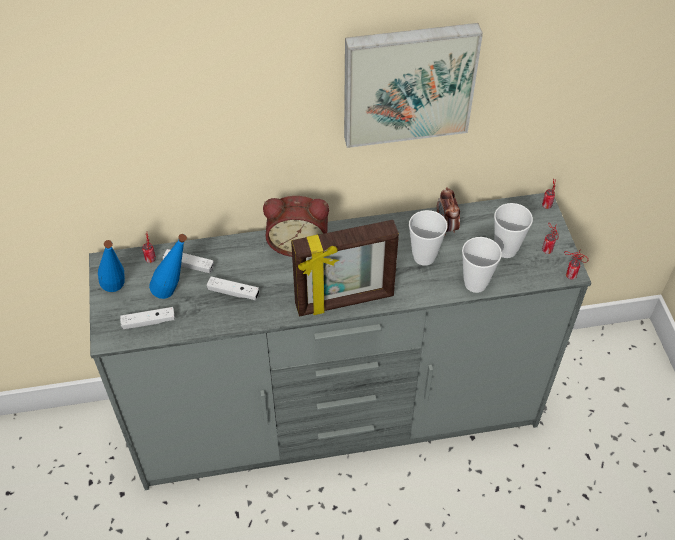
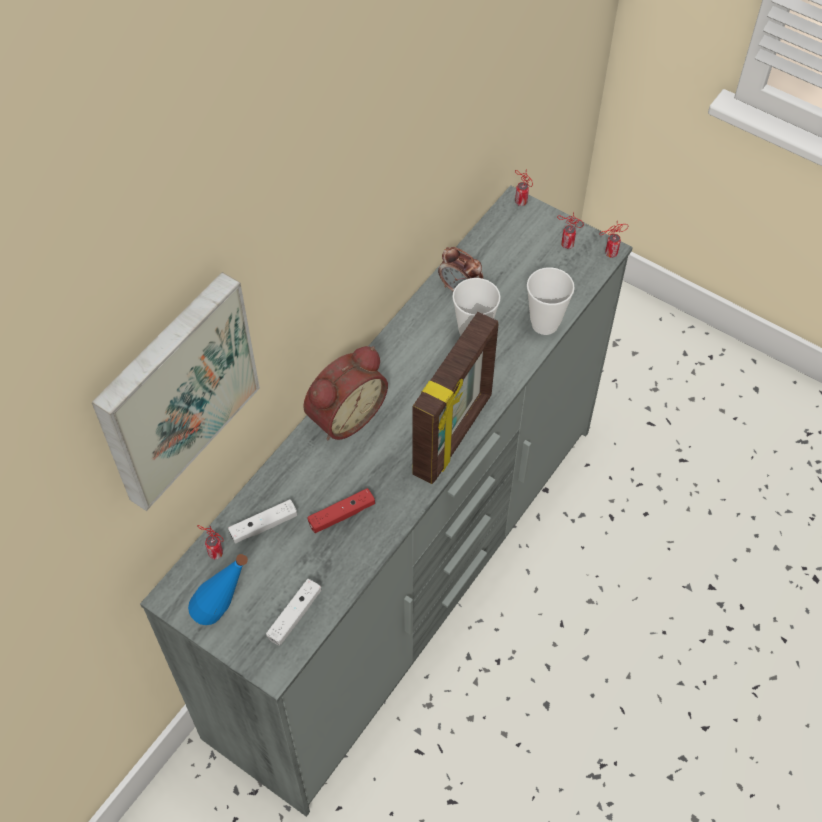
camera: 45 degrees left, 5 degrees up
(175, 295) = (288, 566): blue bottle -> none
(233, 292) = (341, 515): white game controller -> red game controller
(408, 82) = (388, 158): picture -> picture (174, 389)
(506, 249) = (534, 271): cup -> none

